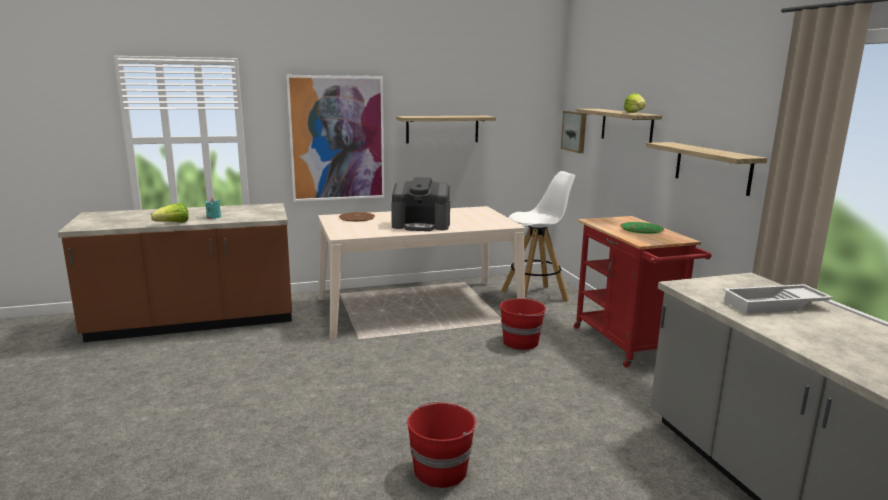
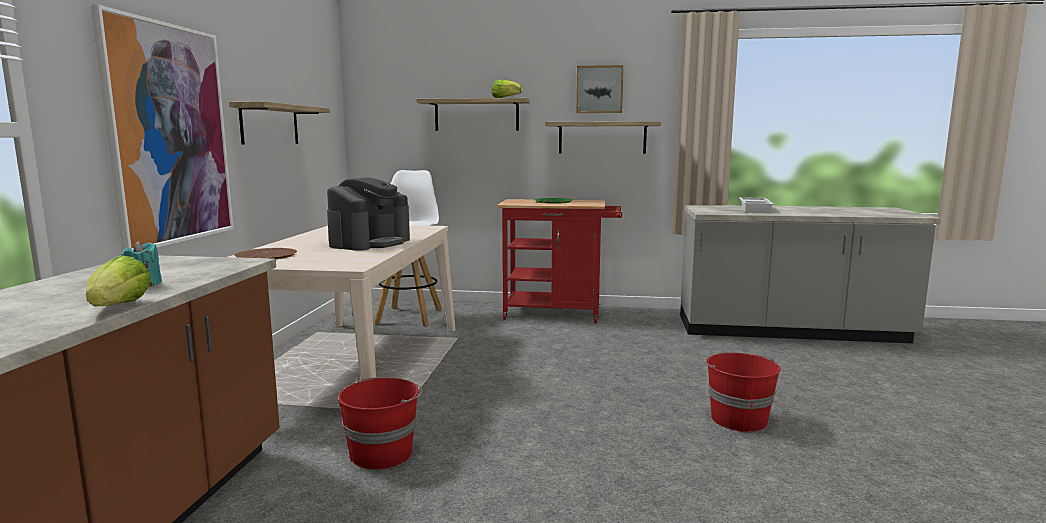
camera: 65 degrees left, 5 degrees down
(521, 342) = (510, 342): red bucket -> red bucket (382, 453)
(575, 131) = (380, 129): picture -> picture (599, 89)

